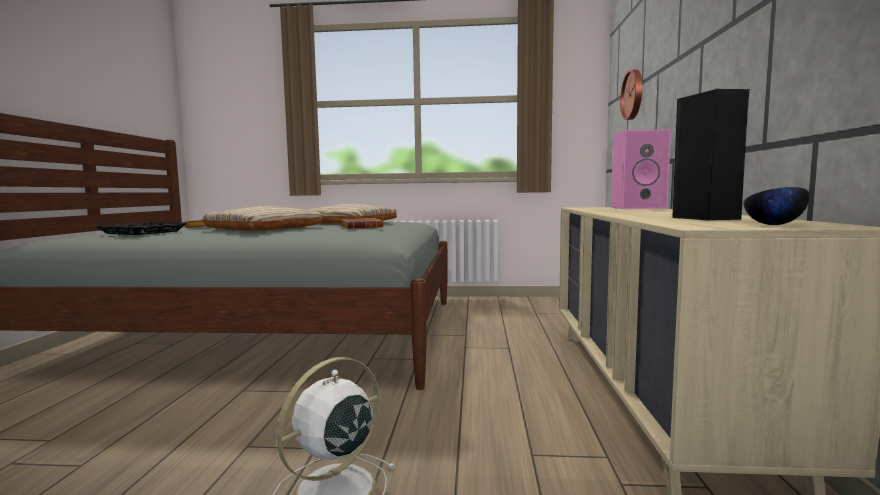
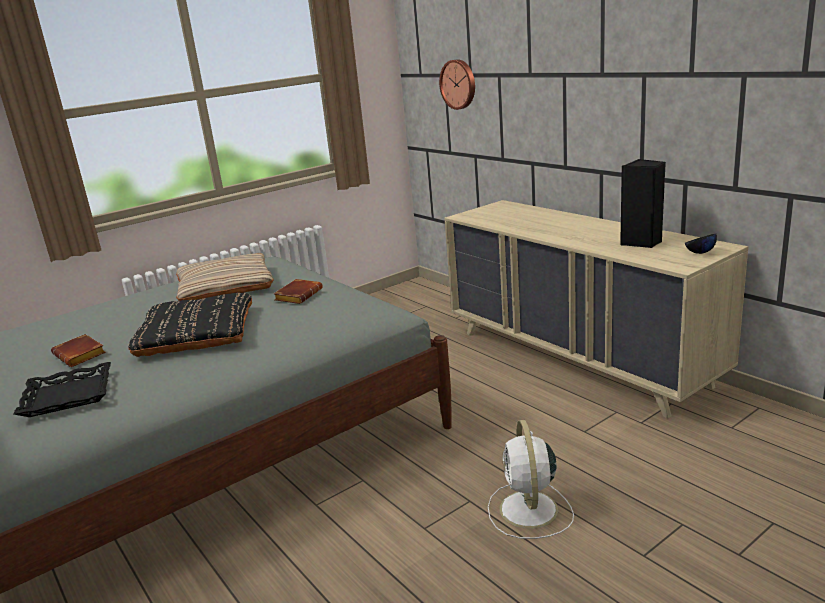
camera: 40 degrees left, 15 degrees up
(264, 228) = (196, 333): beige pillow -> black pillow
(638, 208) = (516, 209): pink speaker -> none

